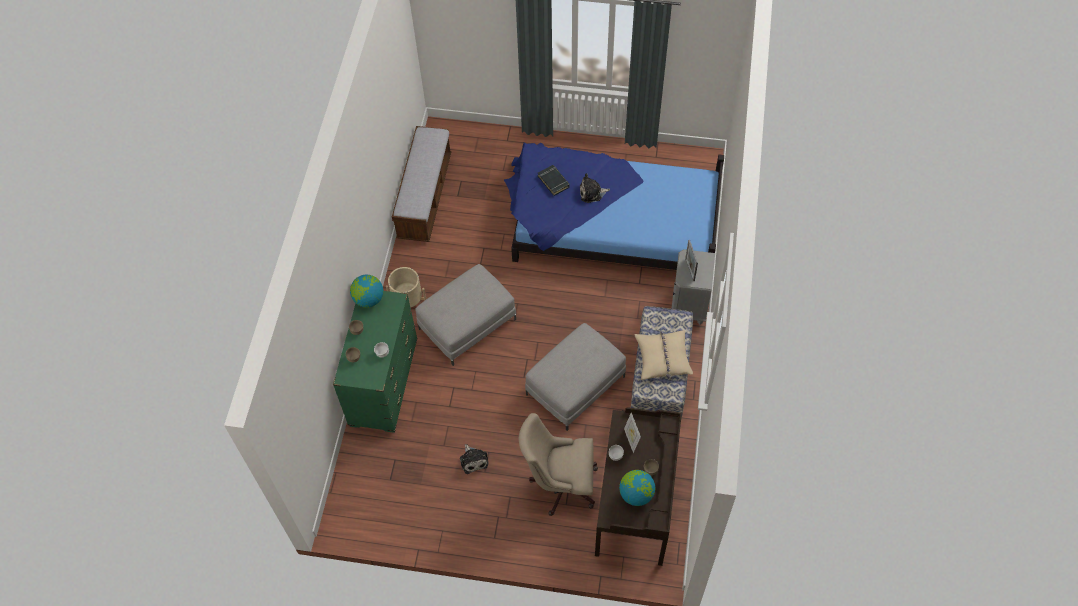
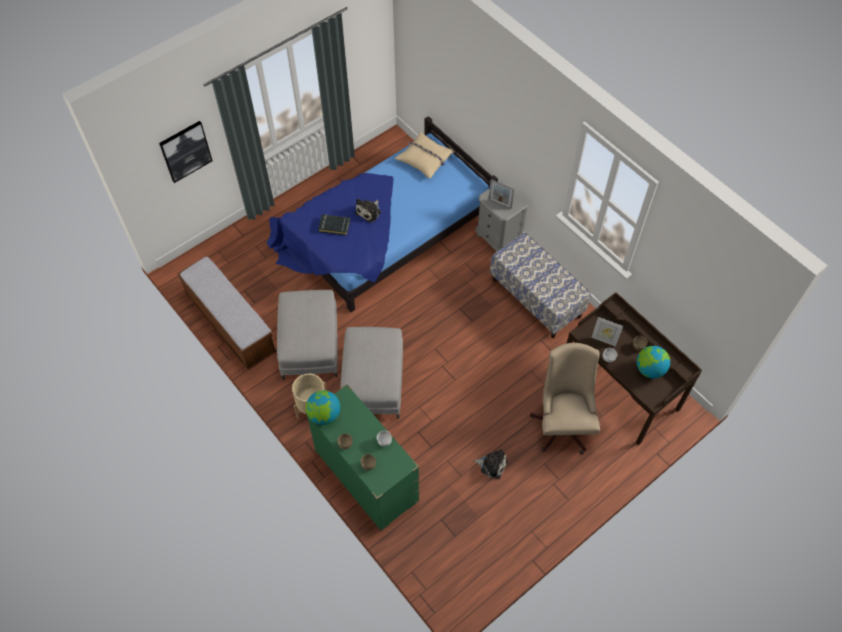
camera: 50 degrees left, 0 degrees up
(479, 33) = (185, 151): none -> picture
(560, 483) = (562, 423): beige office chair -> beige office chair turned 135 degrees clockwise
(576, 386) = (494, 353): grey ottoman -> grey ottoman (310, 344)
(663, 358) = (544, 276): beige pillow -> beige pillow (425, 159)

